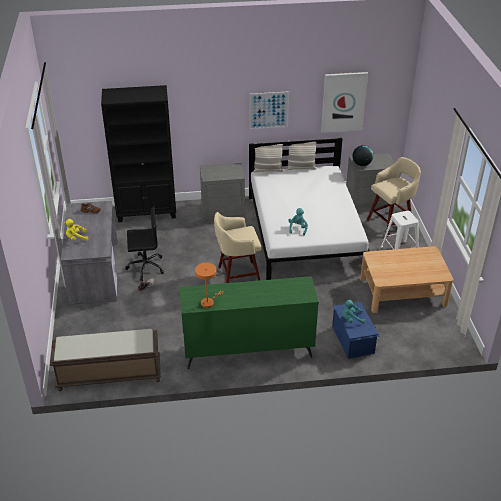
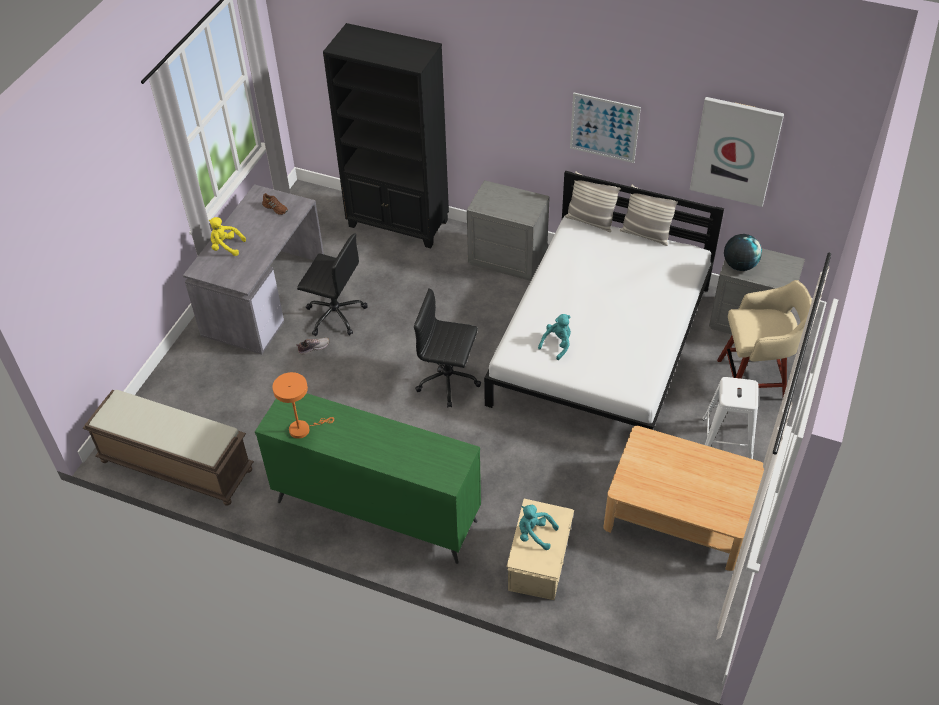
camera: 30 degrees right, 10 degrees up
(237, 275) = (449, 380): beige stool -> black office chair
(353, 339) = (540, 562): blue storage box -> beige storage box

